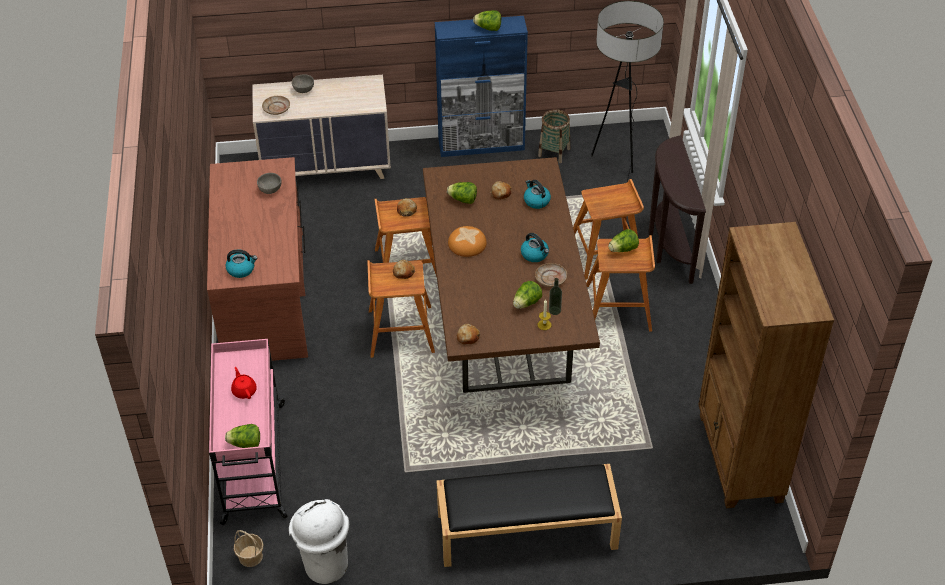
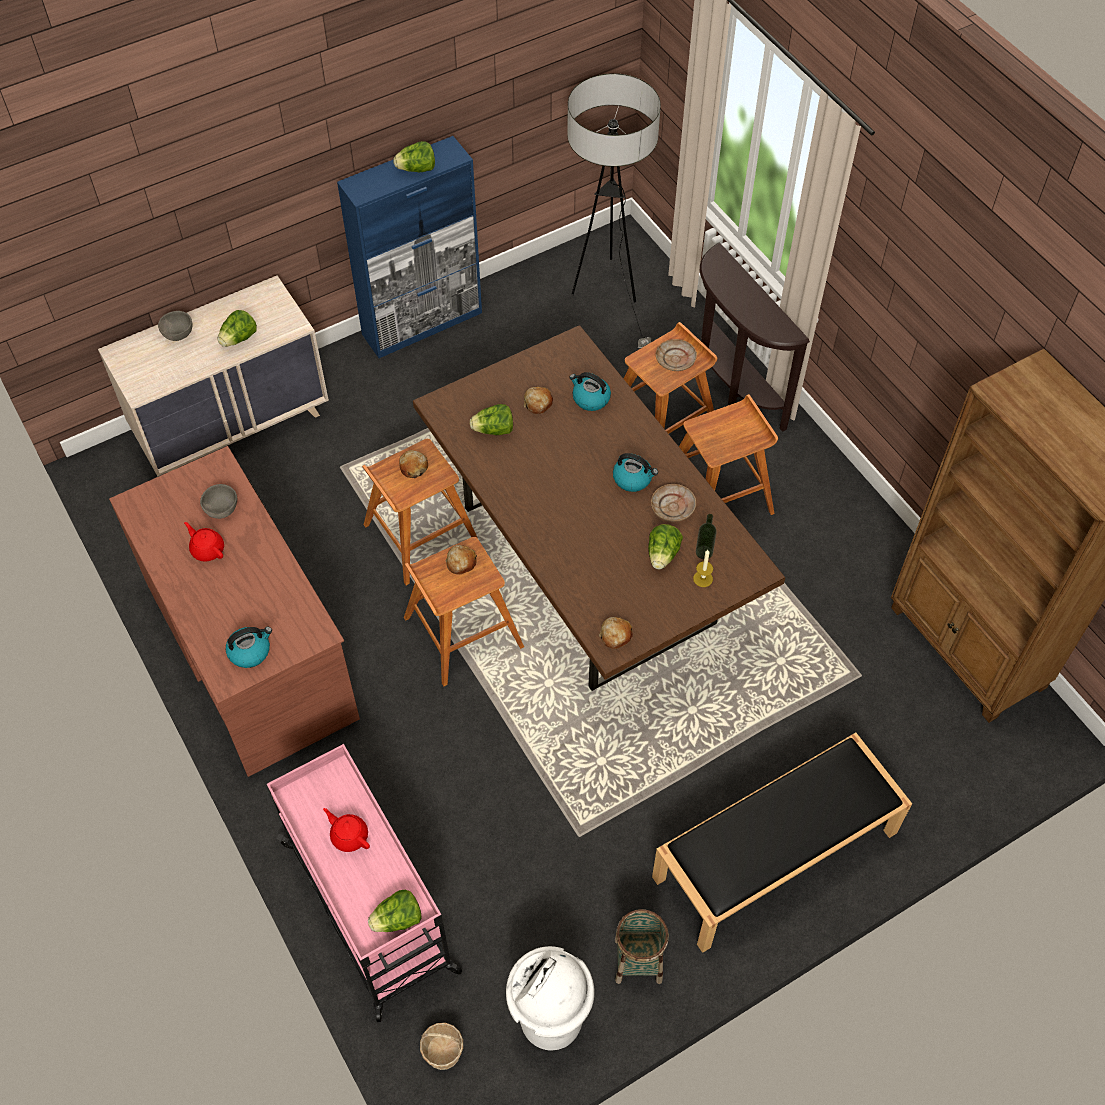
camera: 25 degrees left, 10 degrees up
(249, 208) = (207, 549): none -> red teapot
(276, 108) = (155, 376): beige plate -> beige plate (675, 359)
(466, 244) = (536, 495): bread -> none
(554, 152) = (521, 304): basket -> basket (638, 960)
(623, 249) = (723, 426): lettuce -> lettuce (239, 339)

